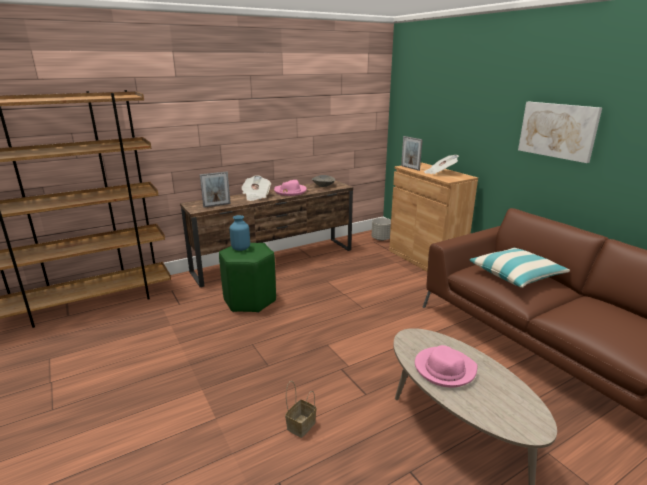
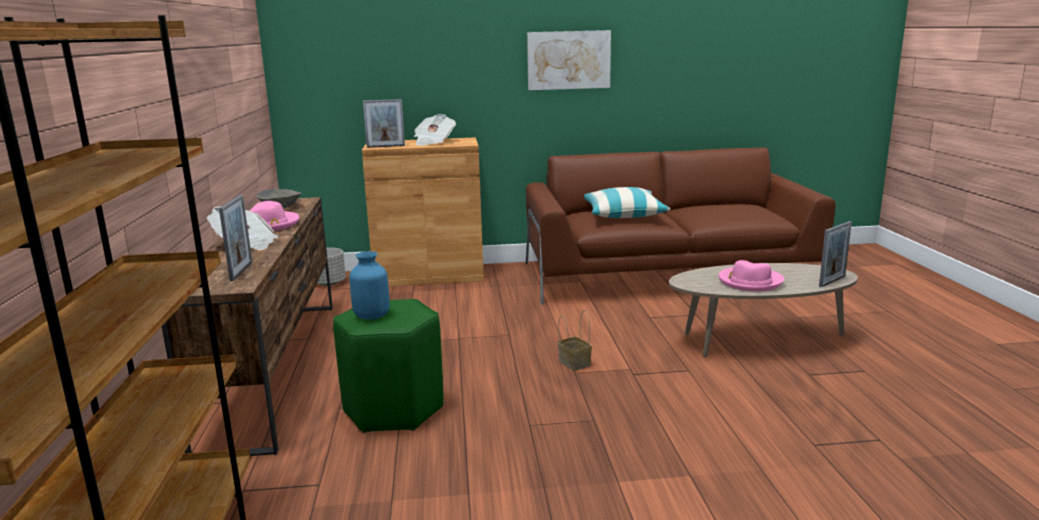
camera: 65 degrees left, 5 degrees down
(301, 425) = (726, 416): basket -> basket (573, 363)
(499, 424) = (832, 281): none -> picture frame

